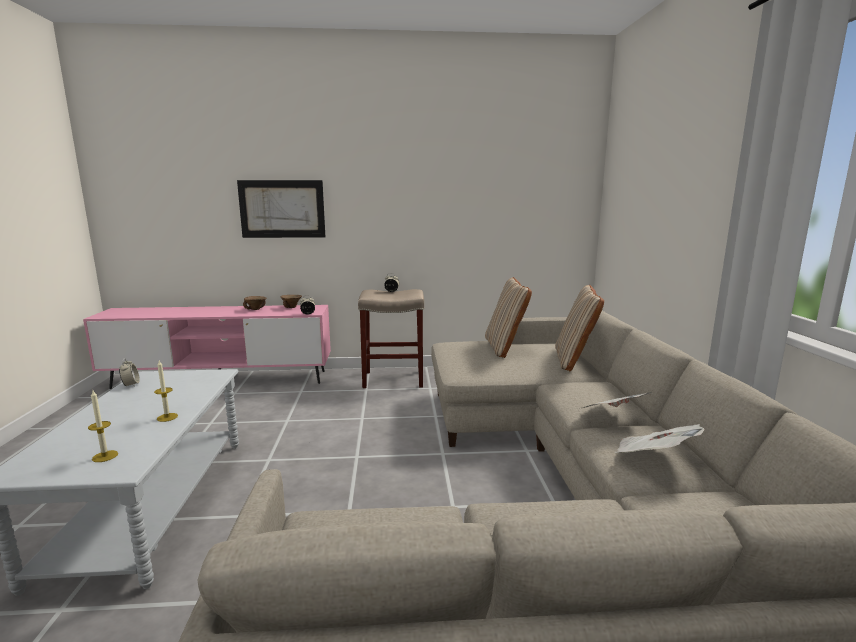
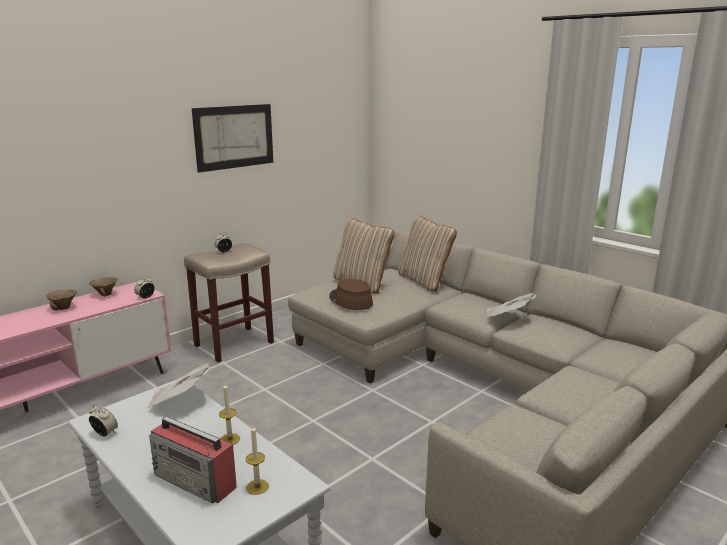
camera: 40 degrees left, 5 degrees up
(94, 434) = (196, 481): none -> radio
(282, 209) = (72, 174): picture -> picture (234, 137)
(467, 357) = (350, 300): none -> brown hat
(653, 458) = (560, 334): newspaper -> newspaper (179, 400)

